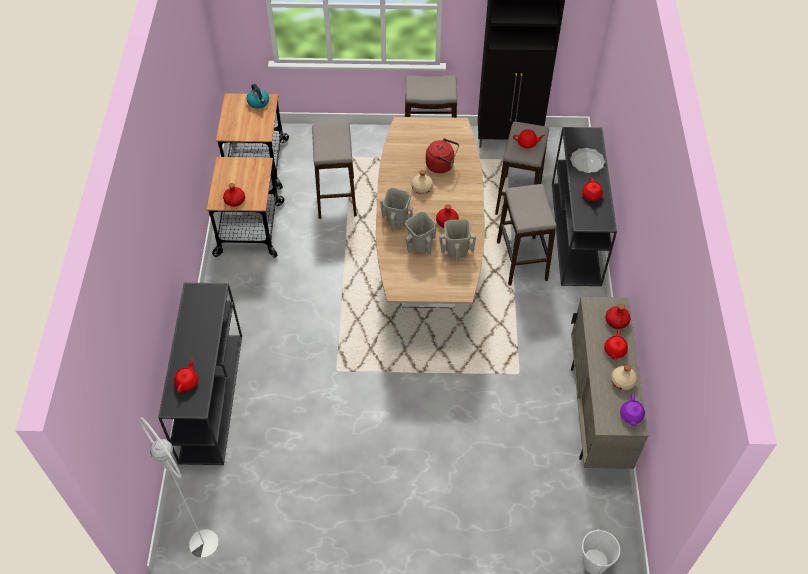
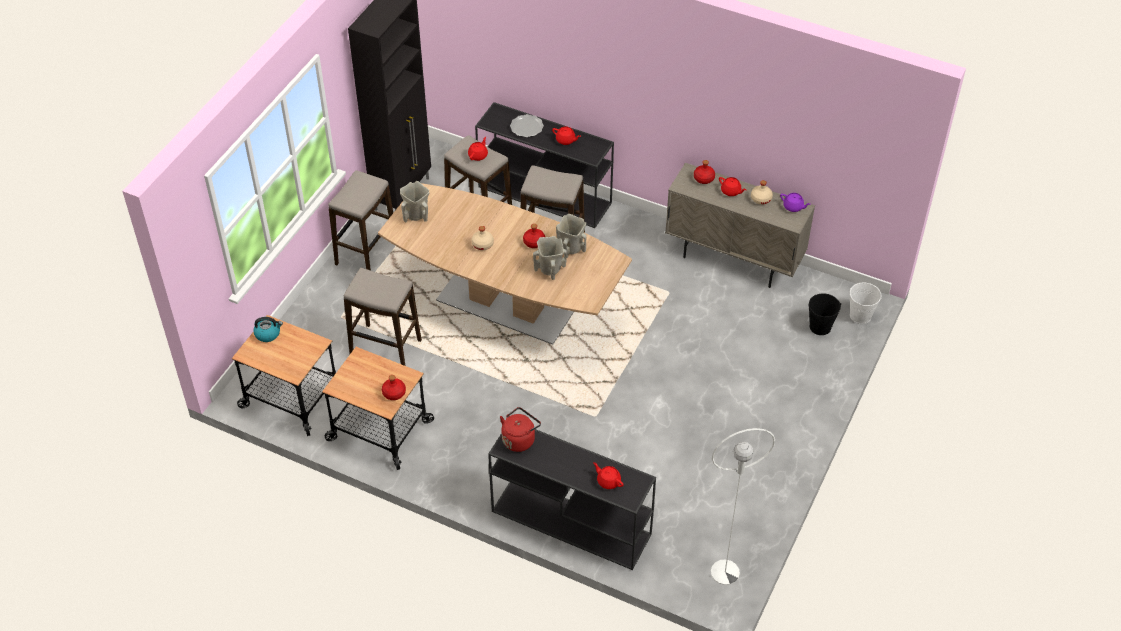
camera: 65 degrees left, 5 degrees down
(396, 221) = (511, 275): beige vase -> beige vase (416, 215)
(441, 165) = (464, 221): red kettle -> red kettle (519, 439)
(555, 526) = (820, 326): none -> black bucket

